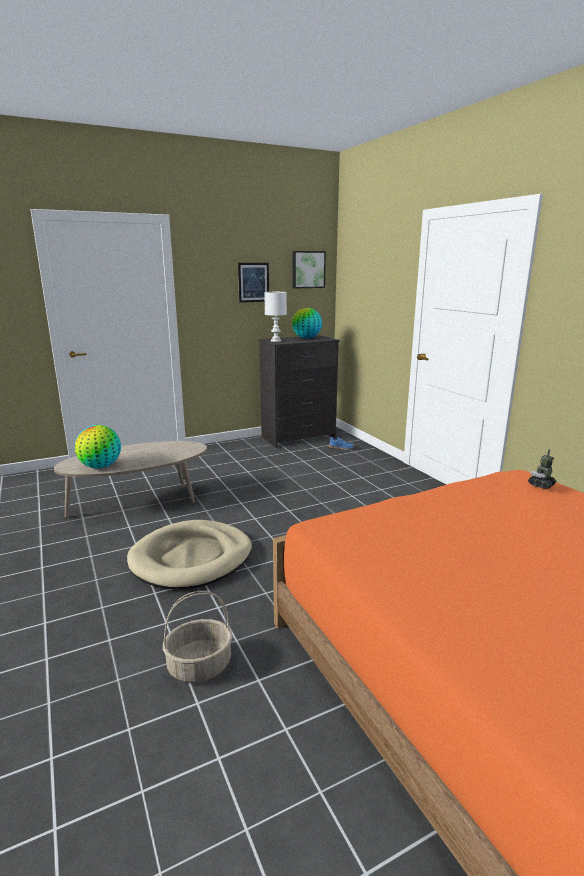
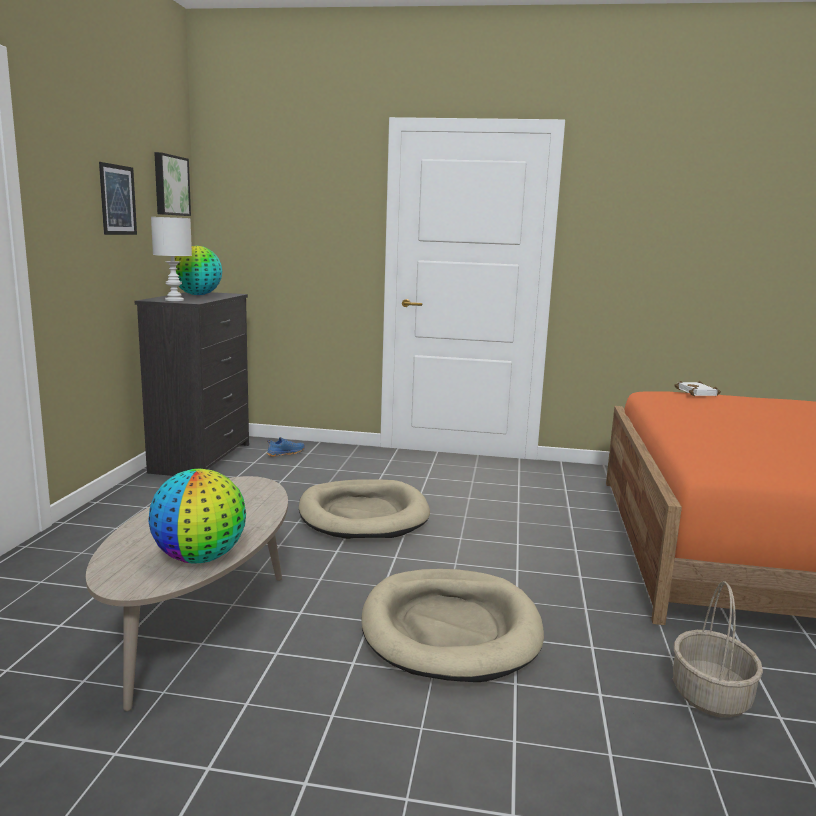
camera: 55 degrees left, 5 degrees down
(294, 493) = (363, 515): none -> beige dog bed
(541, 485) = (698, 392): toy robot -> white book

